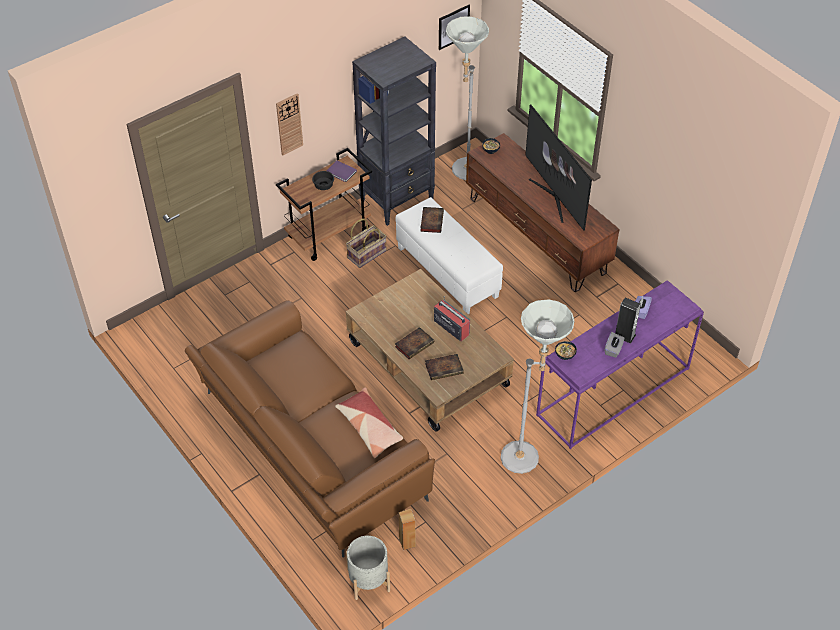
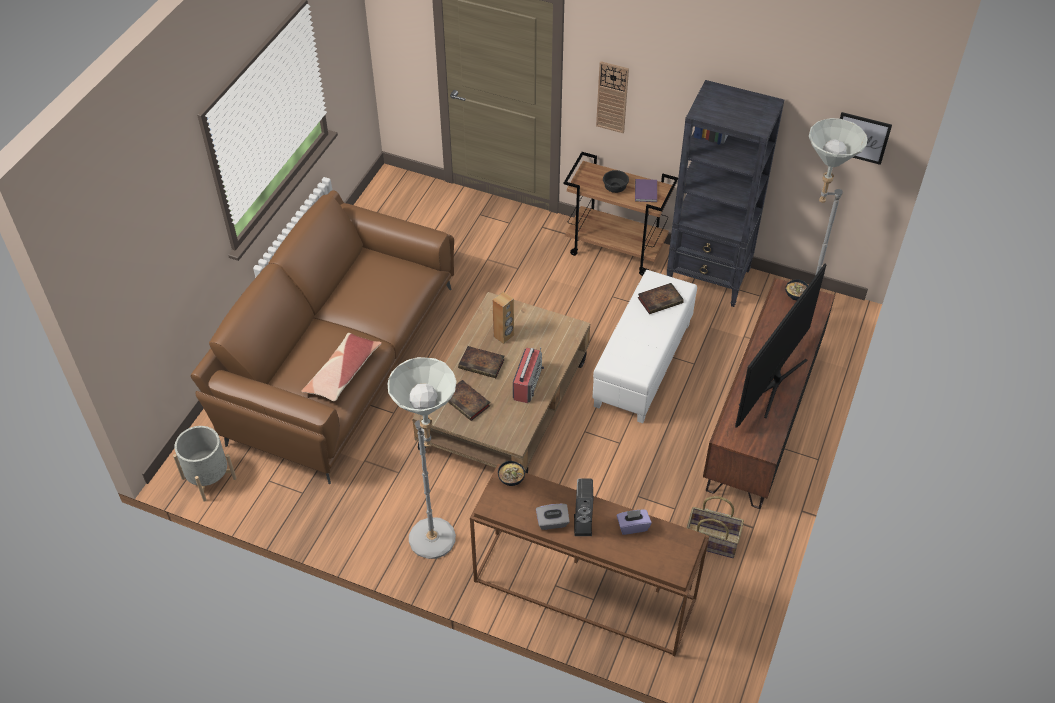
camera: 60 degrees right, 0 degrees up
(366, 254) = (614, 289): basket -> basket (712, 540)
(407, 542) = (269, 489): brown speaker -> brown speaker (504, 336)
(613, 393) = (582, 591): purple console table -> brown console table

